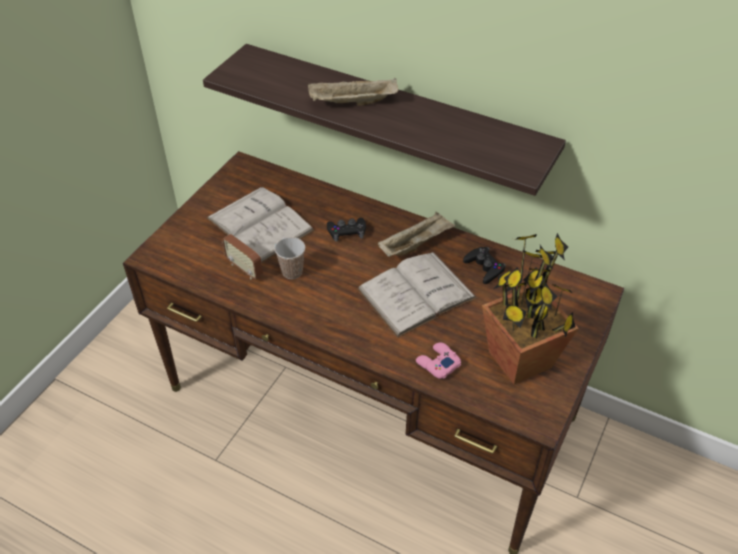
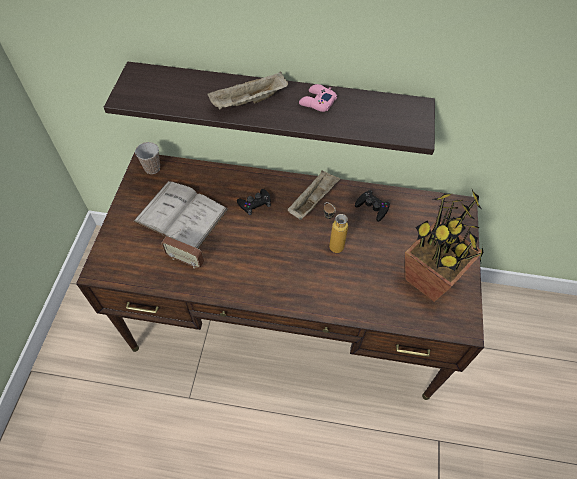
camera: 20 degrees left, 10 degrees up
(292, 272) = (226, 252): cup -> cup (152, 168)
(416, 293) = (331, 244): white book -> bottle
(437, 363) = (372, 301): pink game controller -> pink game controller (317, 102)

